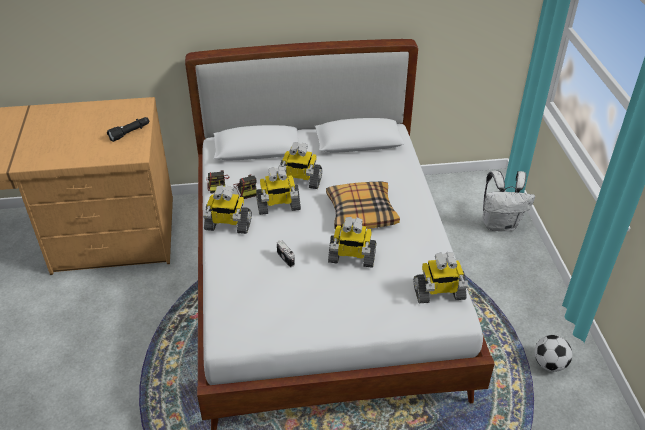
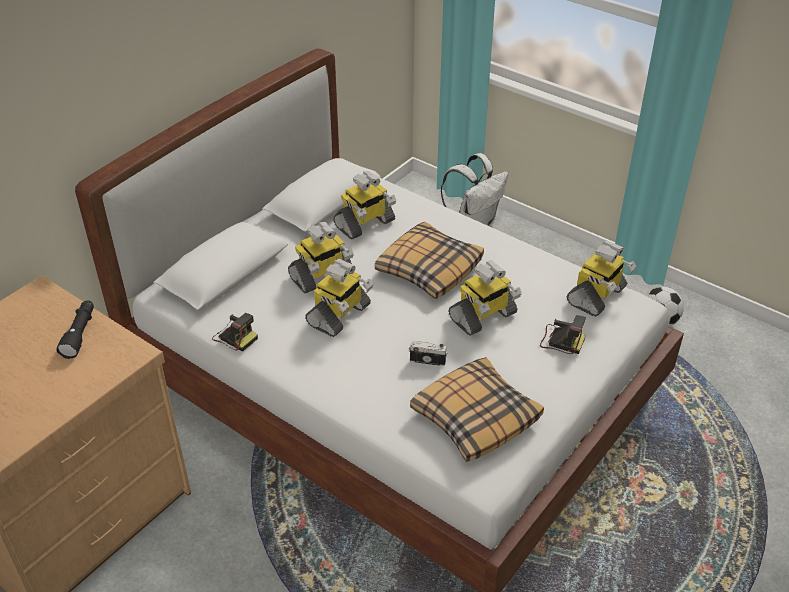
camera: 45 degrees left, 0 degrees up
(227, 225) = (314, 371): toy robot -> toy robot (365, 224)
(247, 189) = (277, 320): camera -> camera (560, 341)
(267, 305) = (475, 417): none -> pillow

